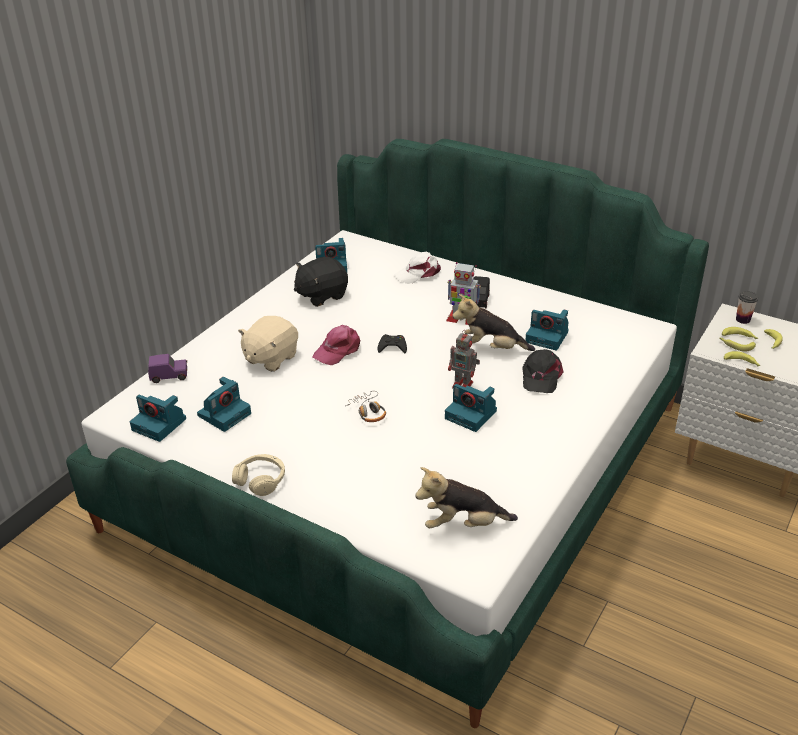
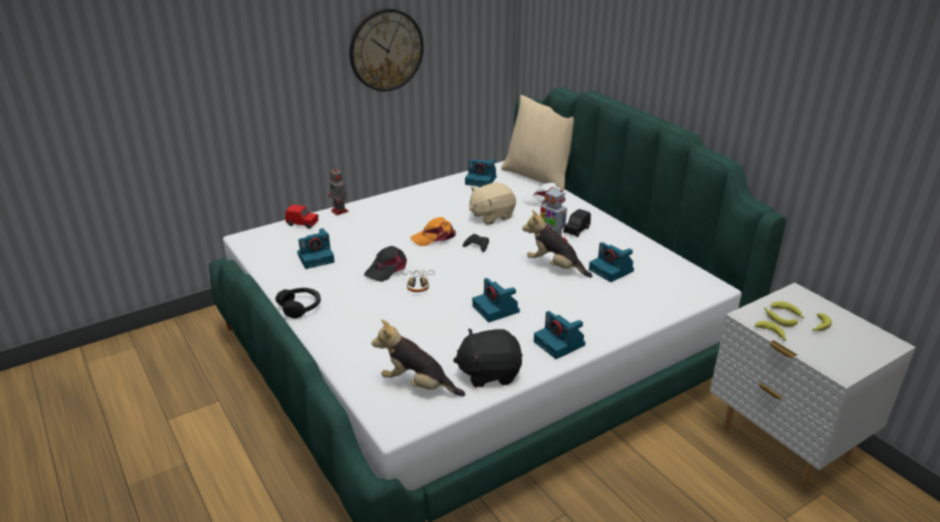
camera: 25 degrees right, 5 degrees down
(160, 424) = (268, 252): camera -> camera (560, 344)
(169, 376) = (303, 224): purple toy car -> red toy car
(194, 134) = (386, 50): none -> wall clock
(261, 480) = (300, 307): beige headphones -> black headphones
(270, 358) = (381, 230): beige plush toy -> beige plush toy (491, 216)
(321, 295) = (455, 198): black plush toy -> black plush toy (489, 373)
(338, 350) = (434, 237): pink cap -> orange cap
(390, 245) = (539, 176): none -> beige pillow
(463, 385) = (509, 286): toy robot -> toy robot (340, 211)
(541, 377) = (579, 298): black cap -> black cap (387, 269)
(743, 319) = (804, 300): cup -> none

